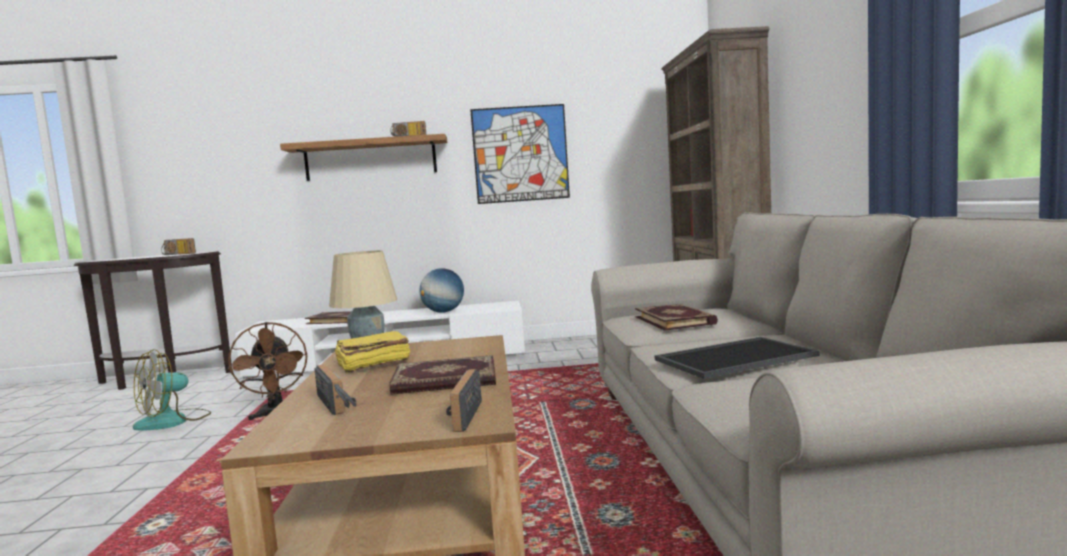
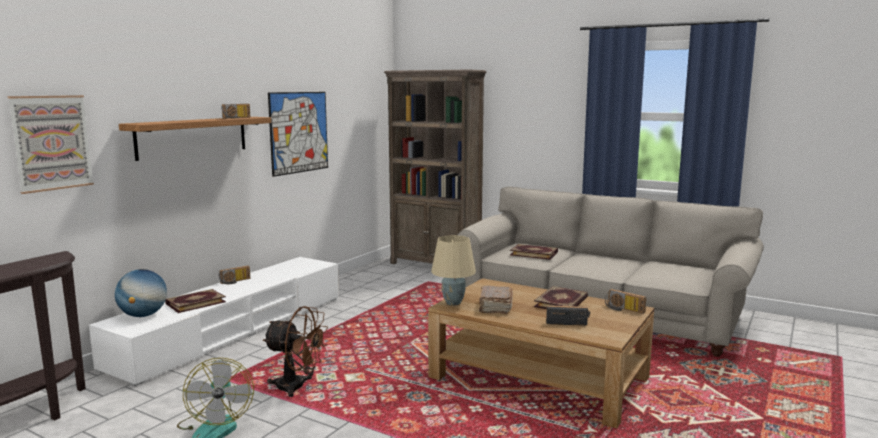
camera: 55 degrees left, 5 degrees up
(177, 254) = (39, 262): radio -> radio (235, 281)
(230, 163) = (51, 142): none -> picture
(372, 364) = (495, 307): yellow book -> brown book
(443, 312) = (277, 276): globe -> globe (143, 315)
(735, 358) = (612, 266): tray -> none

